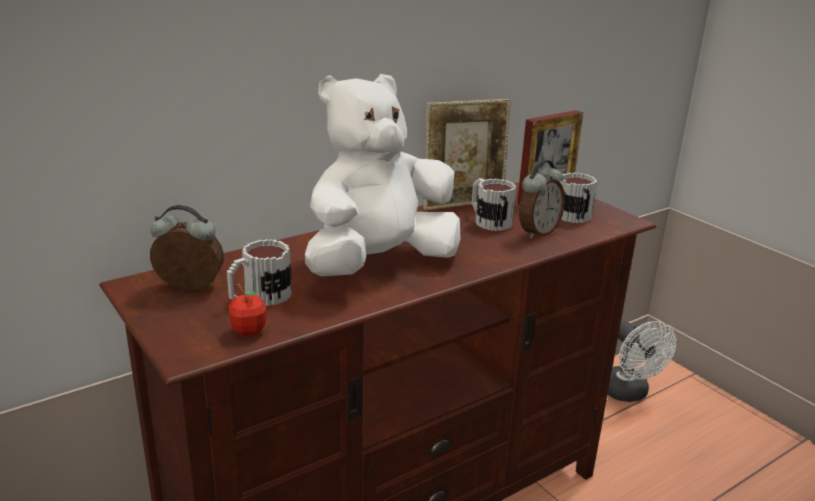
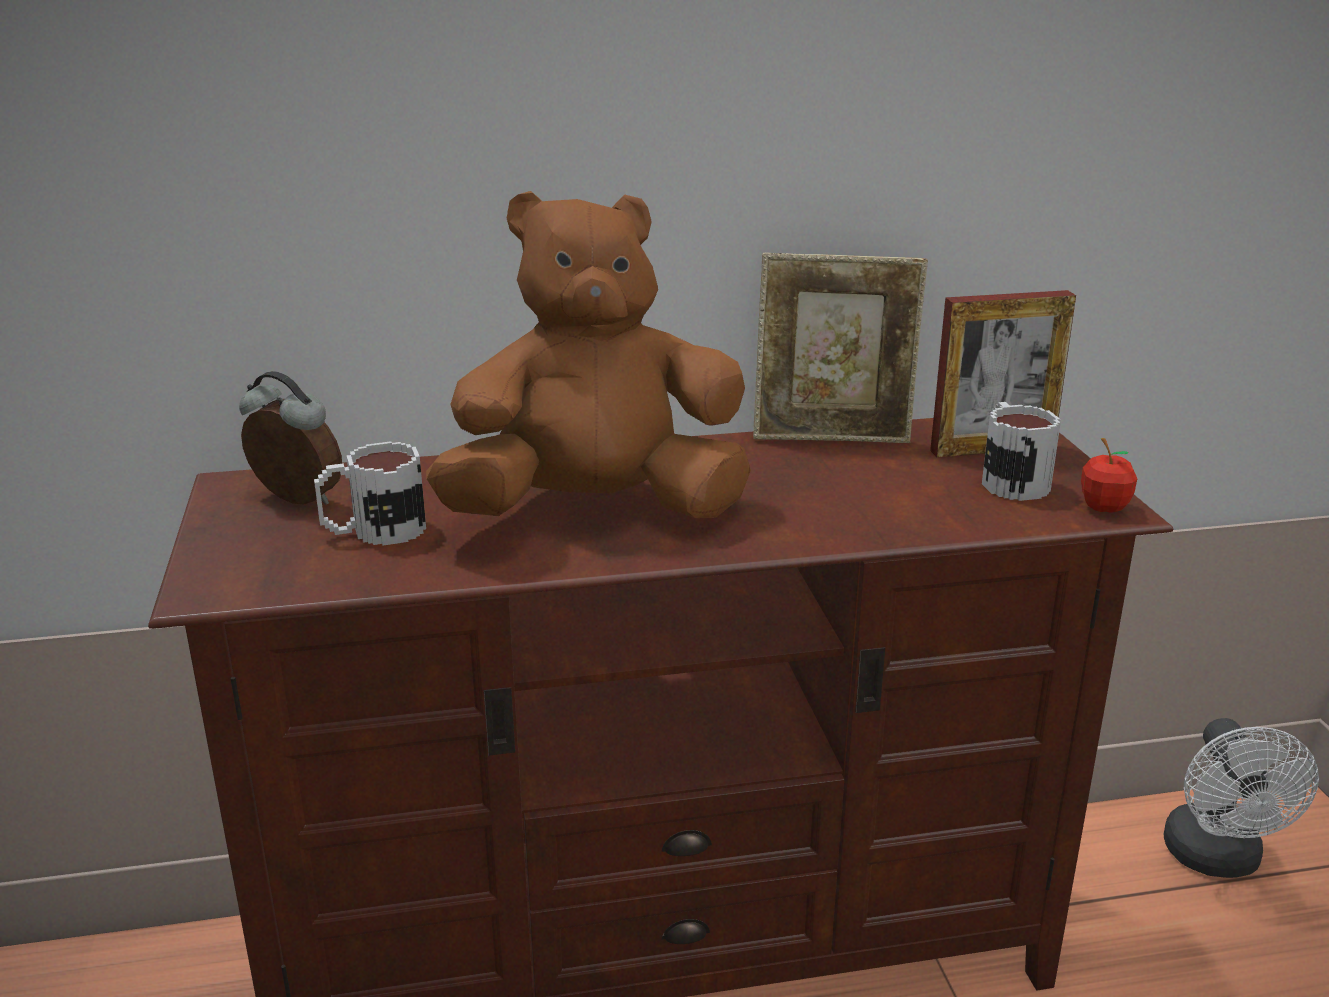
camera: 25 degrees right, 0 degrees up
(248, 331) = (313, 575): apple -> apple (1103, 507)
(379, 263) = (596, 511): white plush toy -> brown plush toy
(488, 220) = (848, 471): mug -> none
(537, 232) = (916, 504): alarm clock -> none

